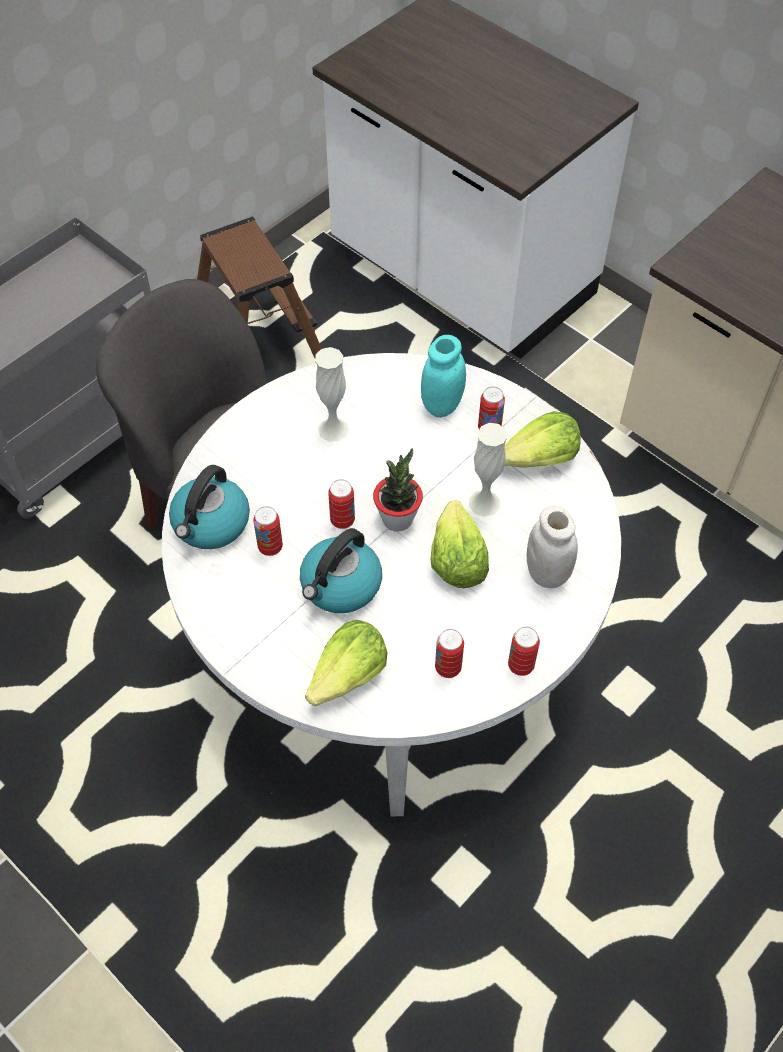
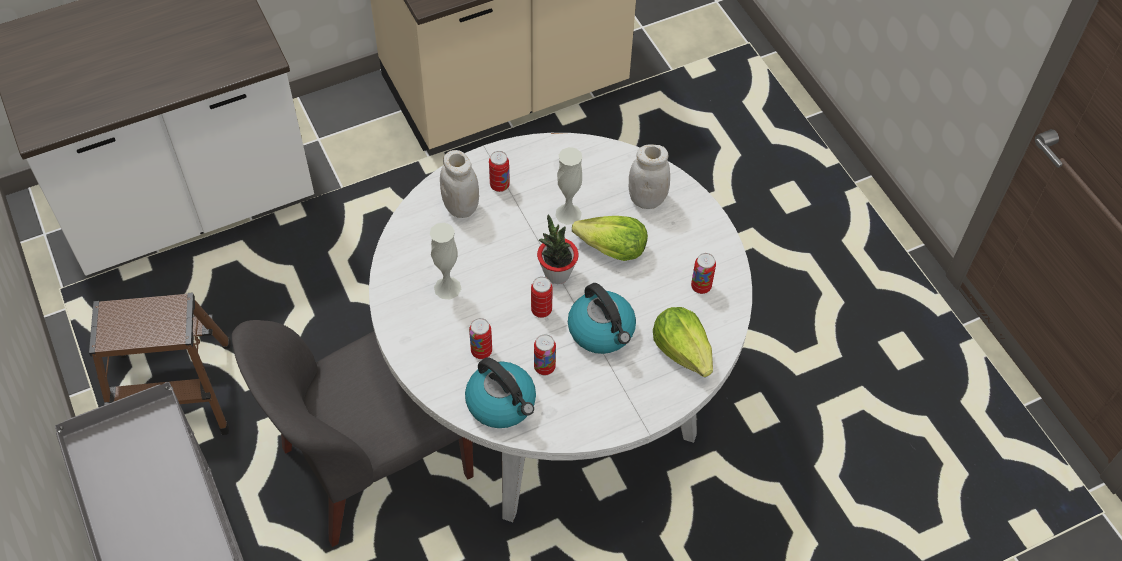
camera: 70 degrees left, 0 degrees up
(442, 405) = (461, 207): turquoise jar -> white jar
(521, 665) = (716, 243): can -> can (481, 351)
(540, 459) = (544, 165): lettuce -> none

